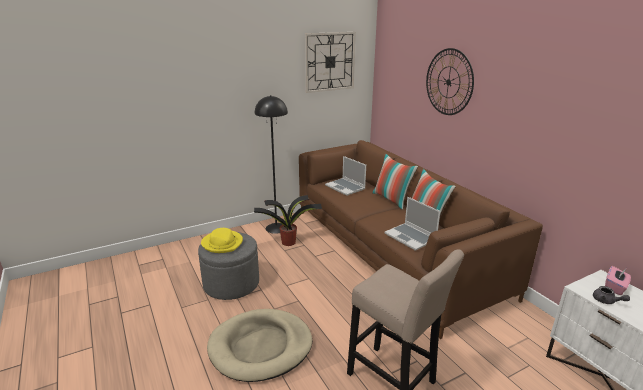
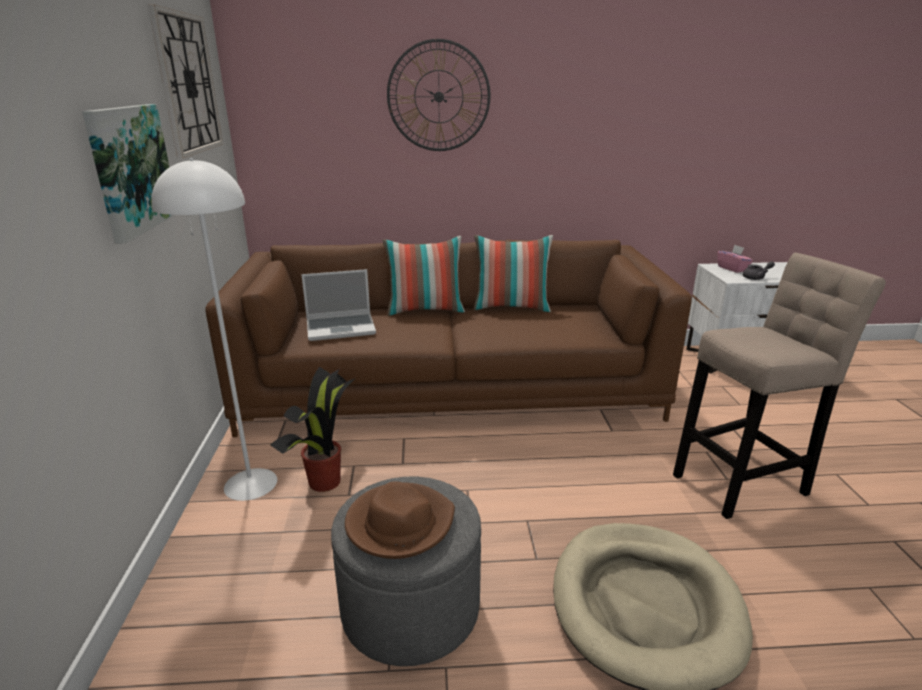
camera: 65 degrees left, 0 degrees up
(222, 243) = (399, 523): yellow hat -> brown hat
(265, 95) = (131, 169): none -> picture
(276, 228) = (250, 483): black floor lamp -> white floor lamp
(411, 237) = (555, 327): laptop -> none

